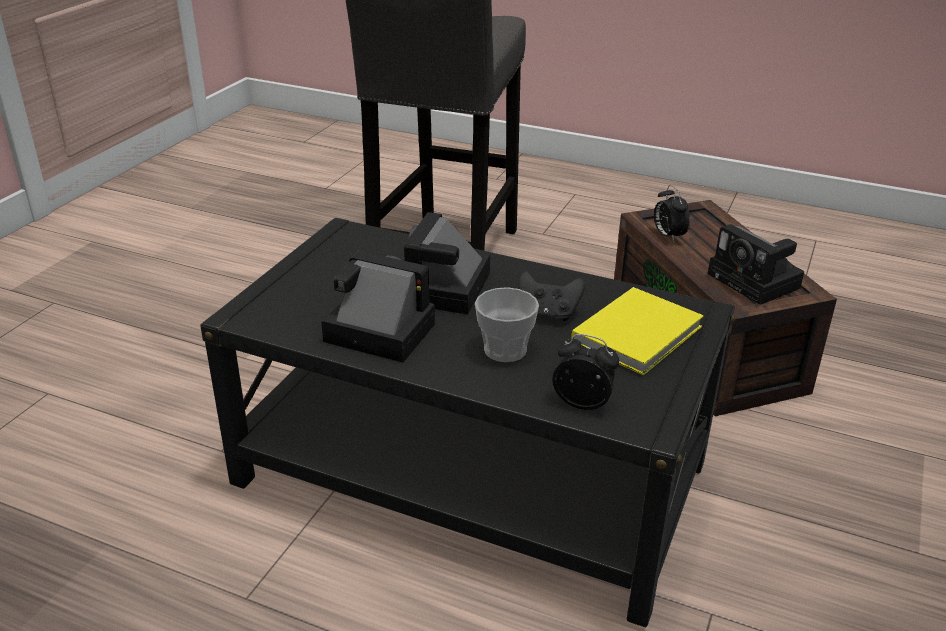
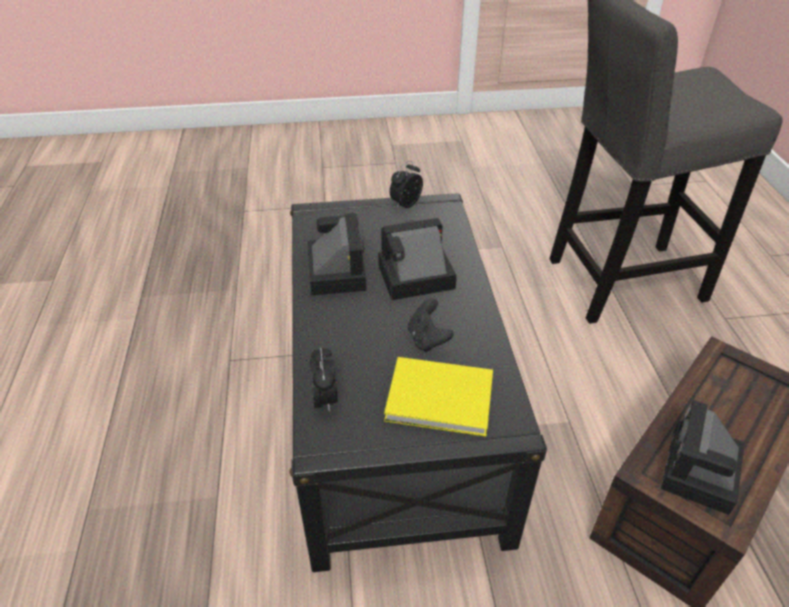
camera: 60 degrees right, 10 degrees up
(505, 350) = (361, 335): cup -> none
(668, 236) = (709, 381): alarm clock -> alarm clock (405, 204)

